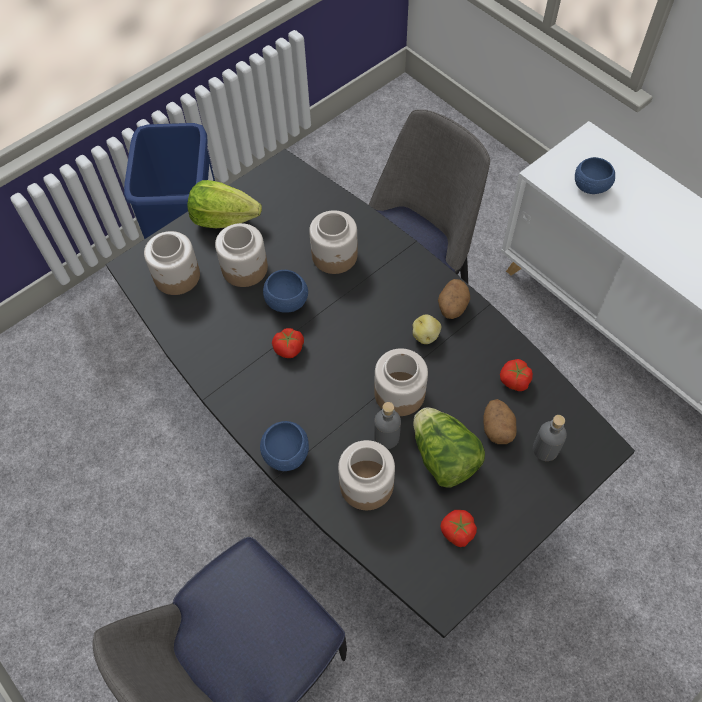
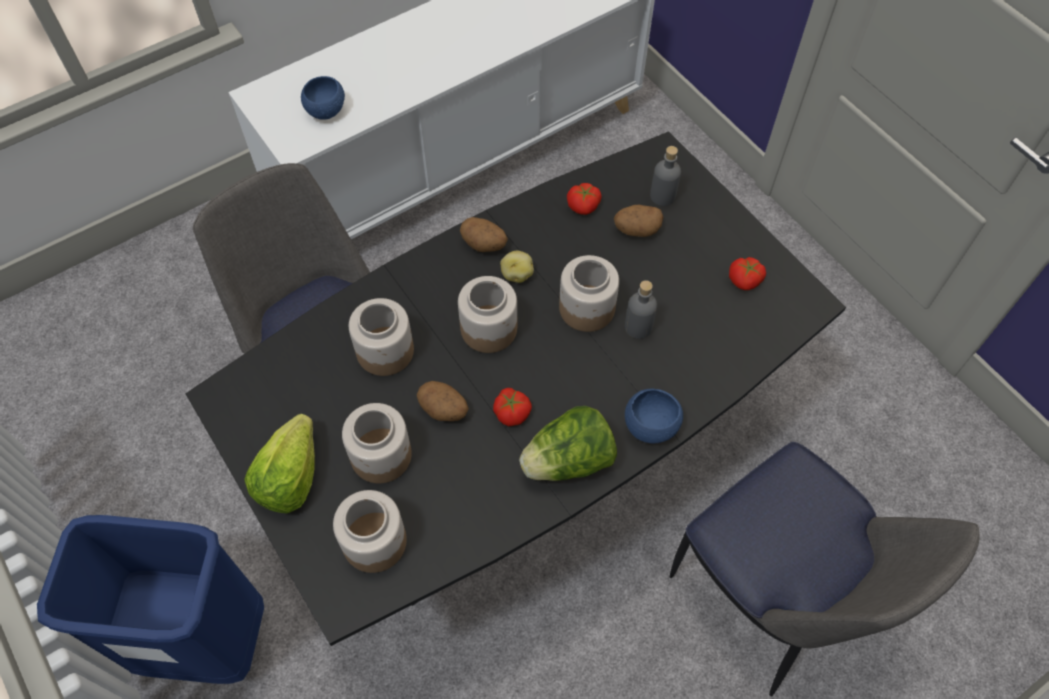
camera: 85 degrees left, 0 degrees up
(287, 302) = (444, 410): blue bowl -> potato
(367, 485) = (692, 351): jar -> jar (489, 328)
(443, 457) = (665, 280): lettuce -> lettuce (568, 461)

